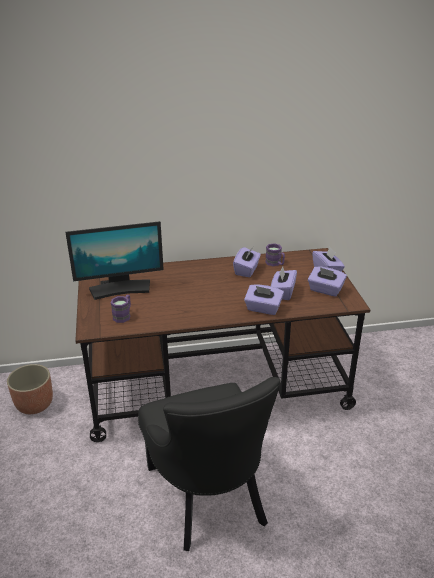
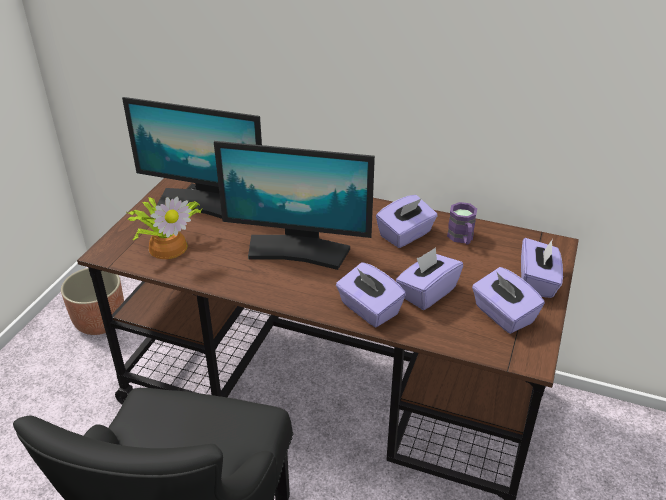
camera: 30 degrees right, 5 degrees up
(123, 315) = (168, 245): purple mug -> potted plant
(199, 294) = (298, 250): none -> monitor

